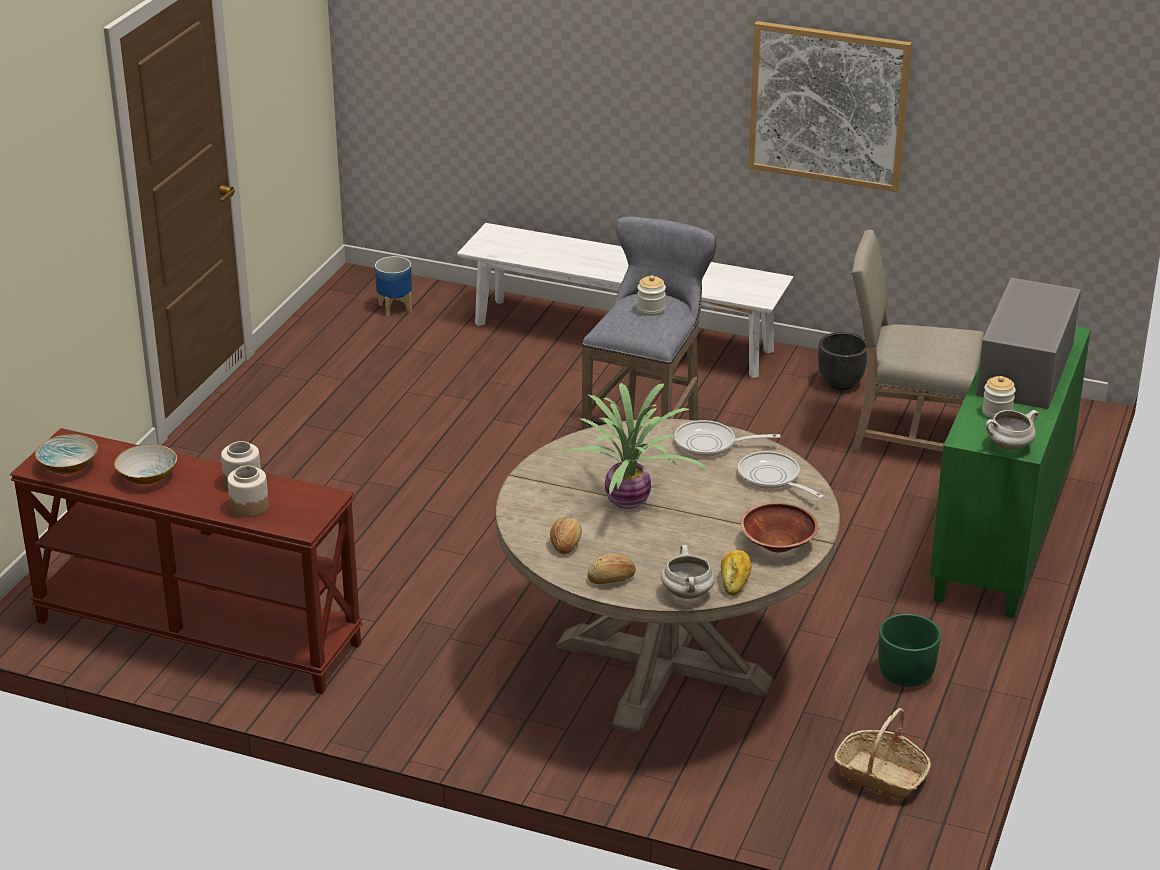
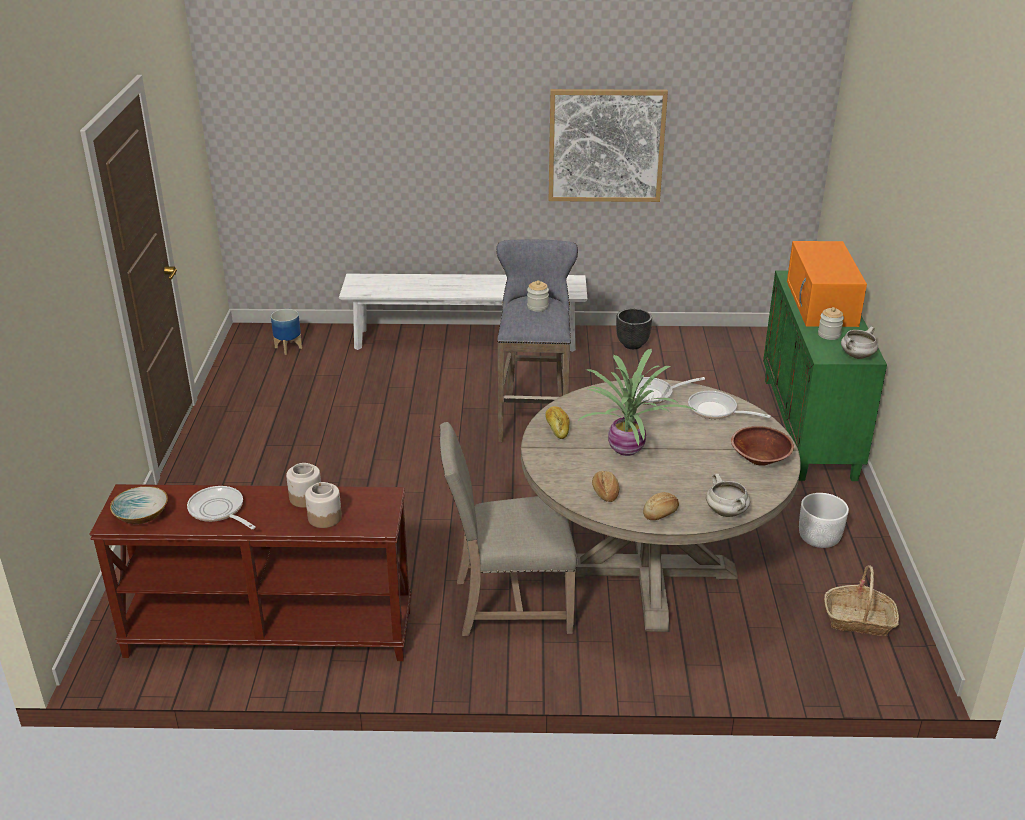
camera: 20 degrees left, 0 degrees up
(147, 477) = (219, 511): bowl -> frying pan
(735, 579) = (752, 493): bread -> bread (557, 427)
(906, 674) = (819, 538): green planter -> white planter
(907, 437) = (700, 372): beige chair -> beige chair (508, 604)
(1025, 370) = (822, 304): grey microwave -> orange microwave

